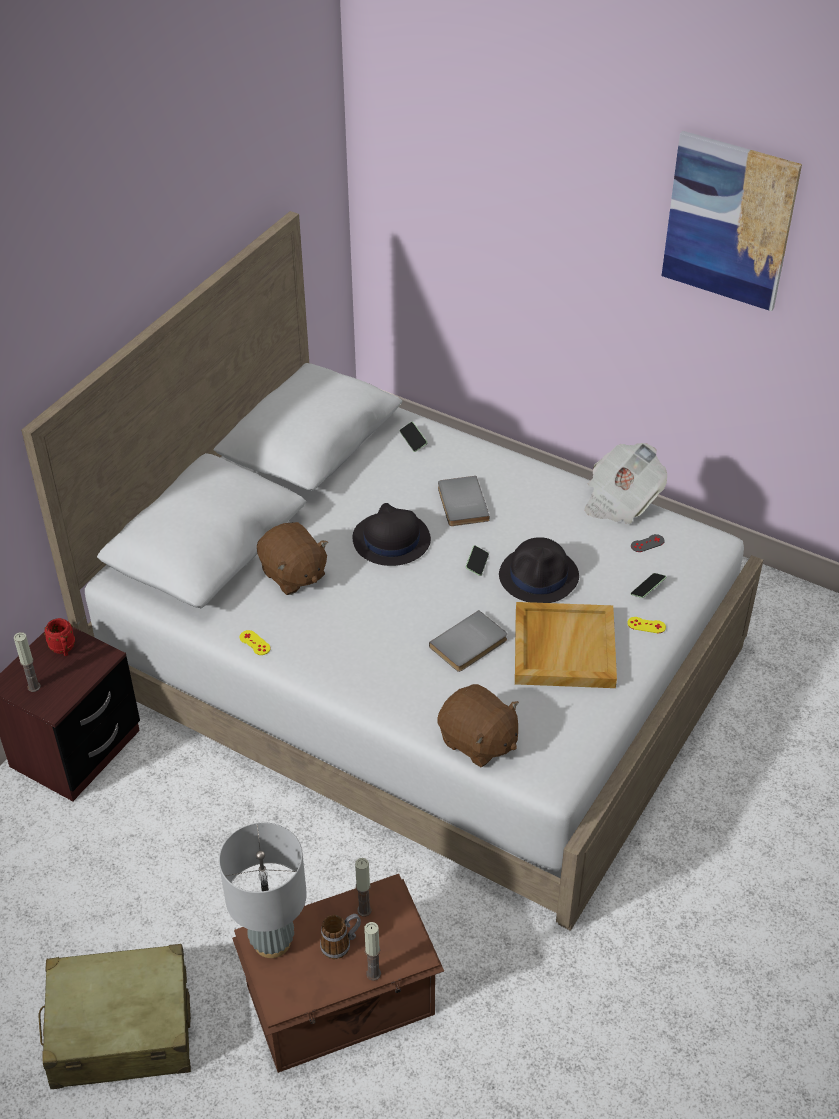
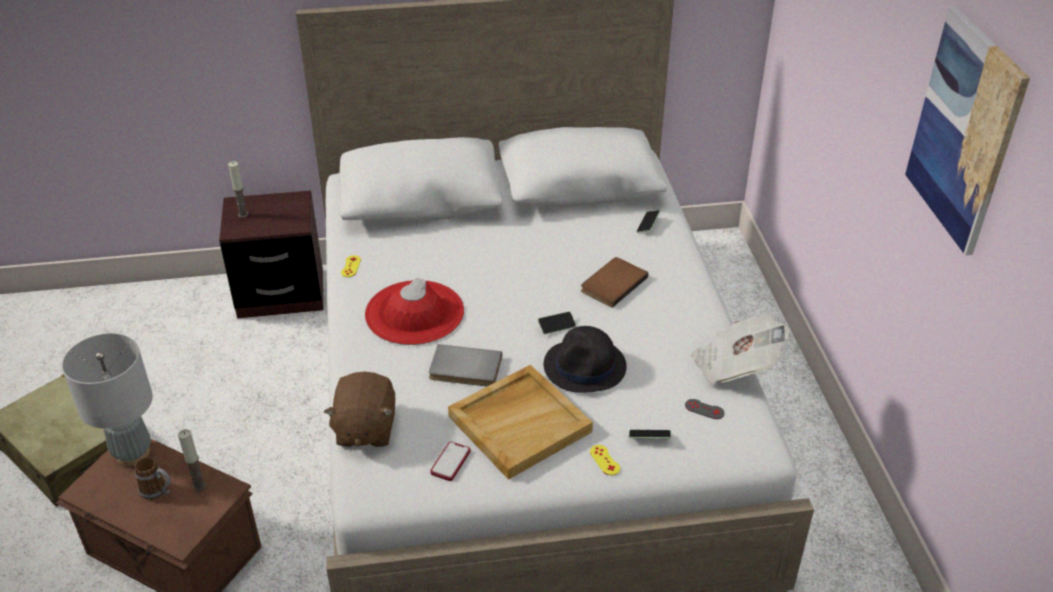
camera: 50 degrees right, 5 degrees down
(64, 649) = (287, 207): red mug -> none
(293, 575) = (437, 247): brown plush toy -> none
(366, 636) = (414, 313): none -> red hat
(373, 973) = (144, 526): candle -> none
(391, 540) = (528, 271): black hat -> none
(460, 503) = (612, 283): grey book -> brown book
(566, 710) = (450, 462): none -> phone

